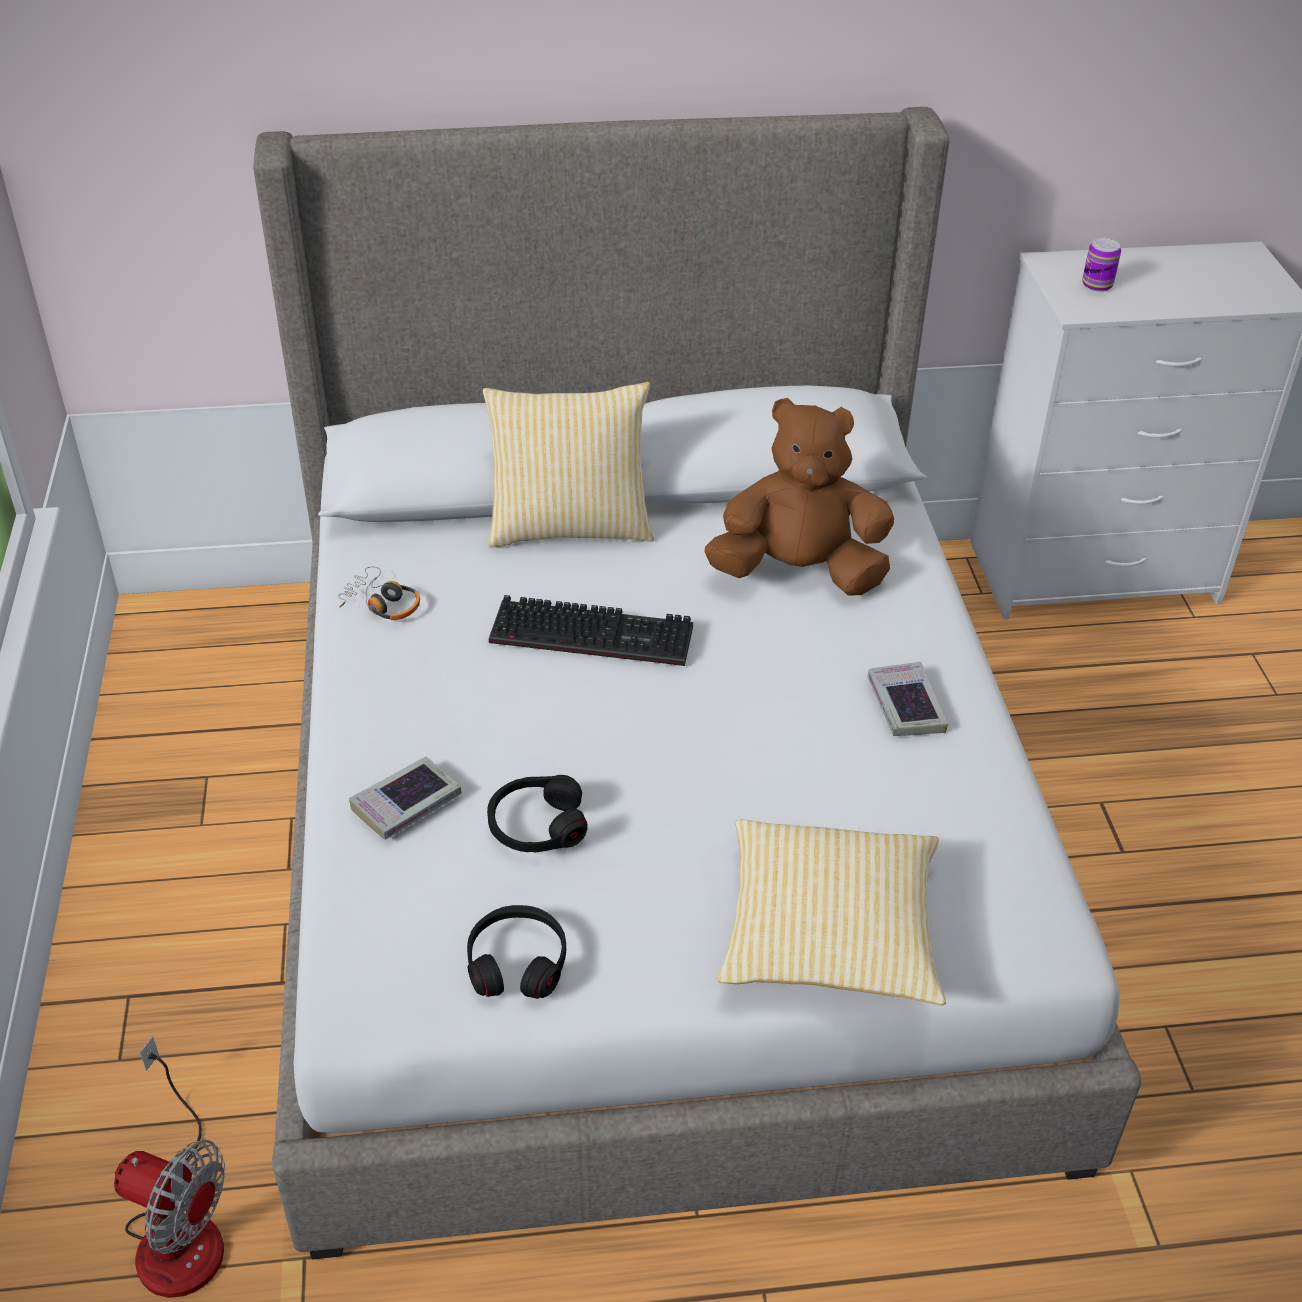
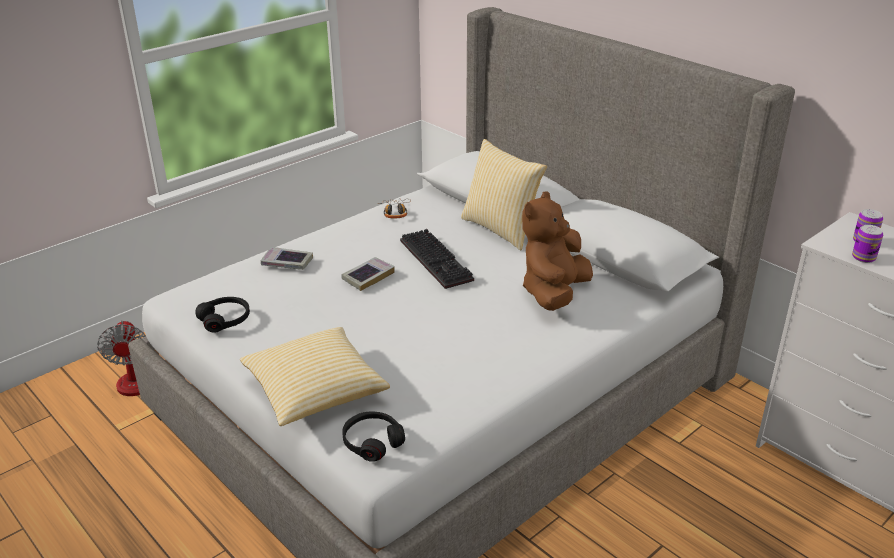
camera: 55 degrees right, 10 degrees down
(537, 825) = (302, 292): black headphones -> black headphones (372, 442)
(799, 573) = (554, 293): brown plush toy -> brown plush toy turned 120 degrees counterclockwise
(905, 706) = (496, 357): book -> book (368, 277)
(1132, 306) = (863, 258): none -> can

